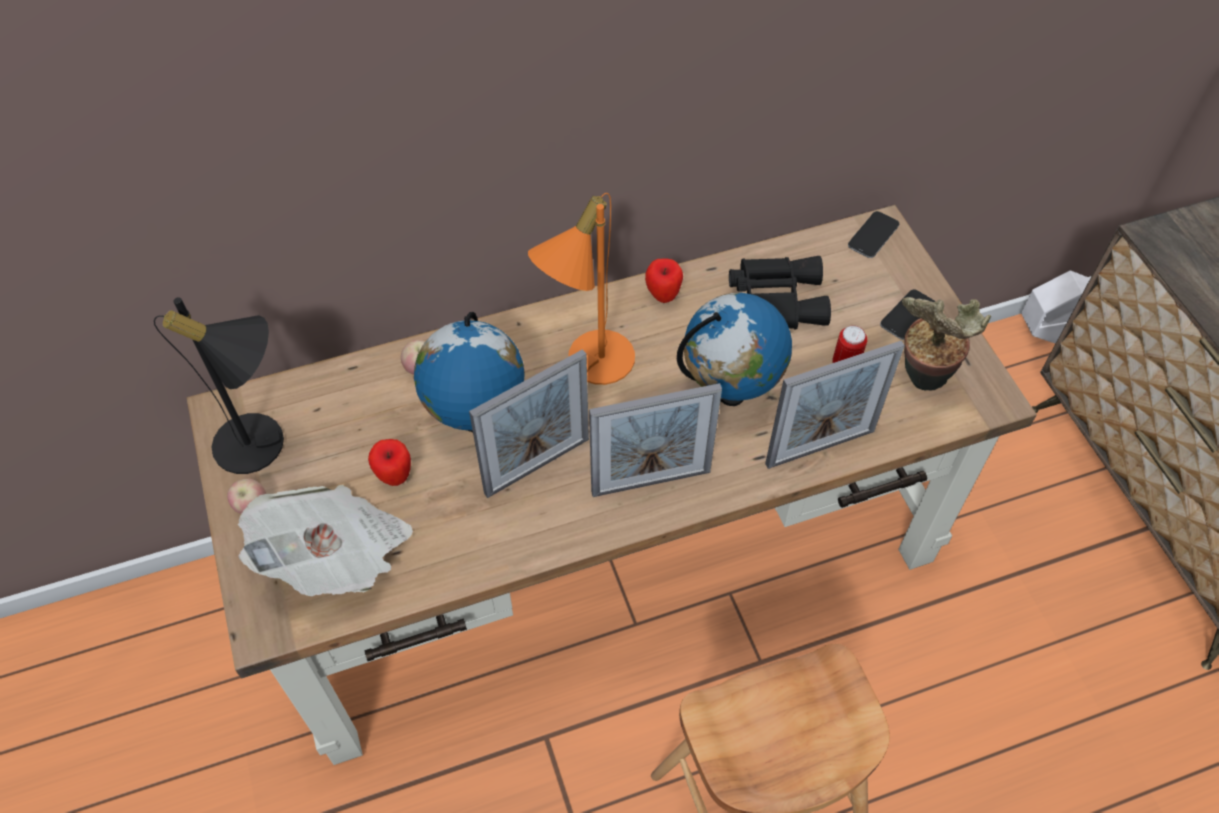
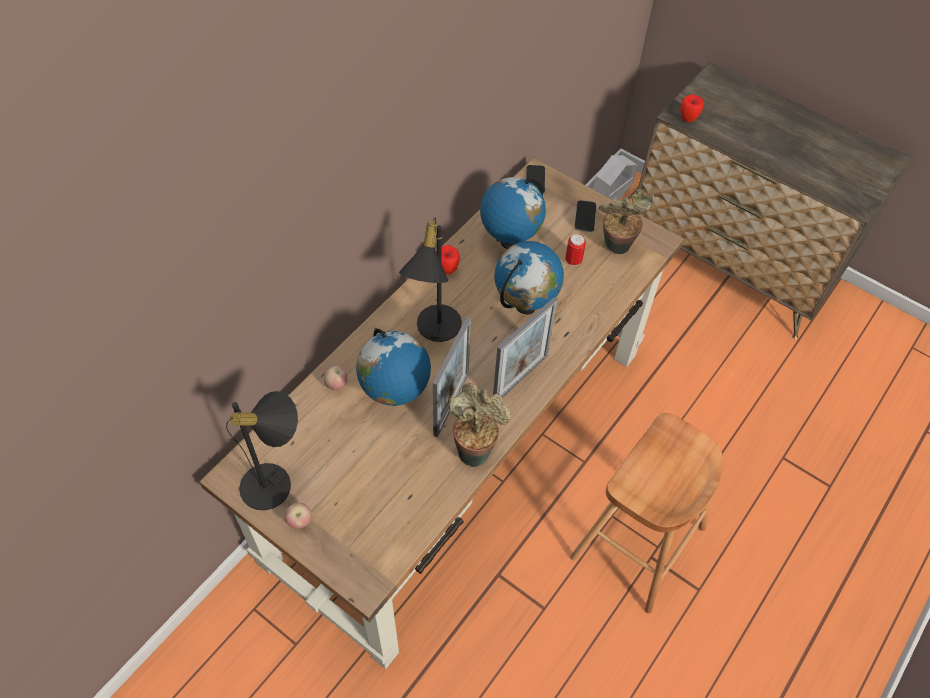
camera: 35 degrees left, 0 degrees up
(336, 556) = (376, 519): newspaper -> none
(395, 477) = (373, 455): apple -> apple (687, 119)
(521, 540) = (475, 449): none -> potted plant
(588, 361) = (433, 329): orange table lamp -> black table lamp
(774, 299) = (509, 242): black binoculars -> globe
(820, 447) = (593, 312): picture frame -> none

